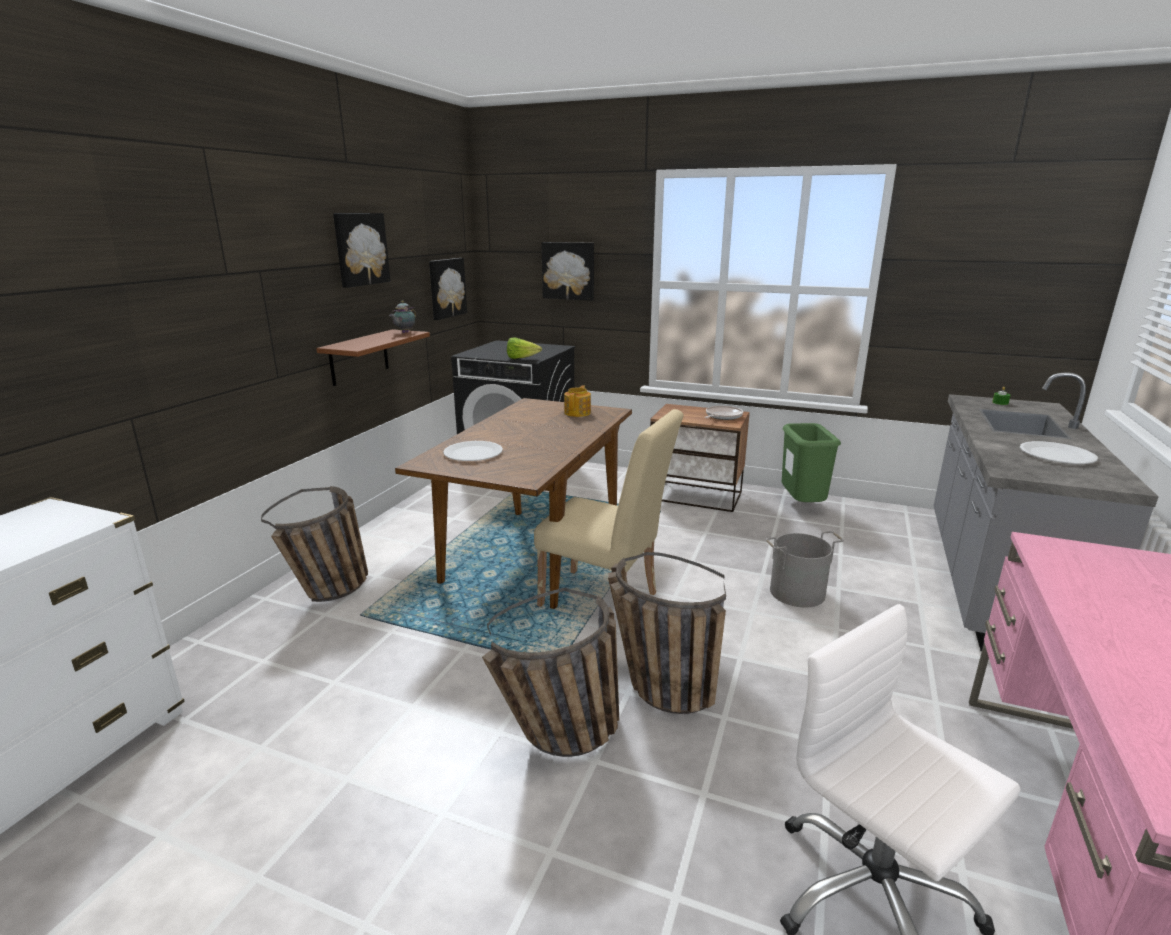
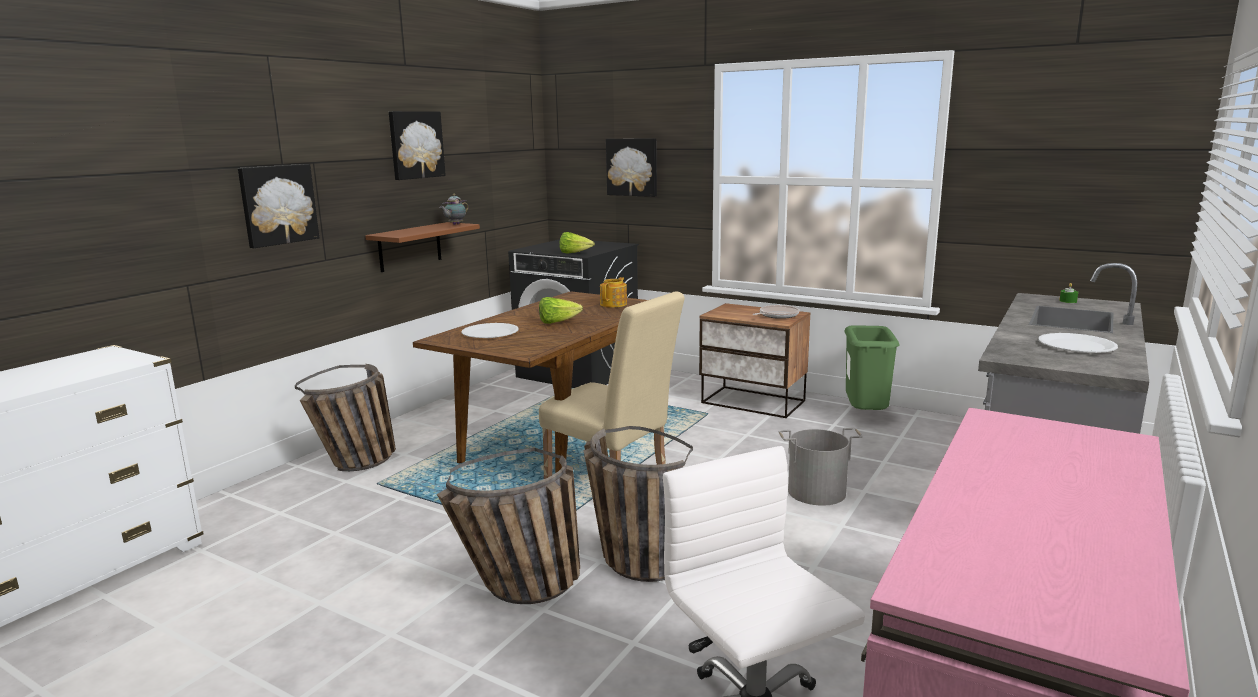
camera: 10 degrees right, 5 degrees down
(446, 288) = (509, 184): picture -> picture (277, 204)
(535, 437) = (557, 322): none -> lettuce

